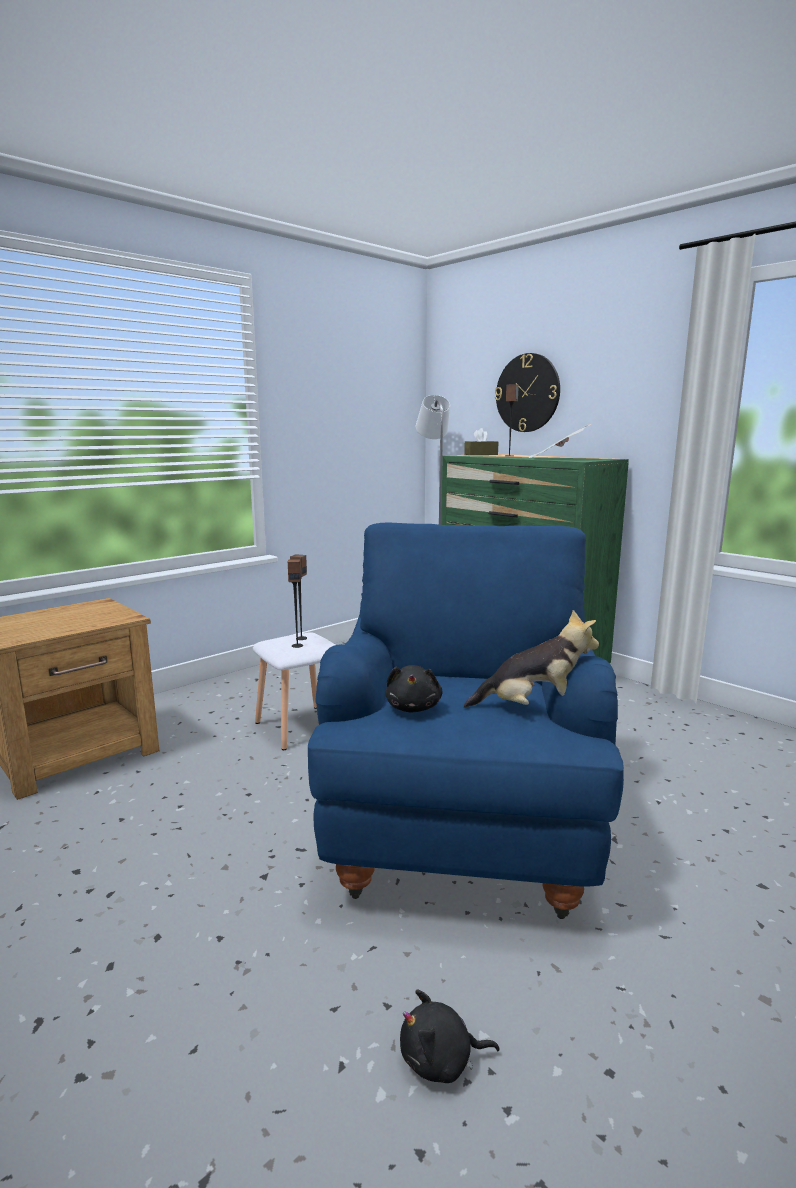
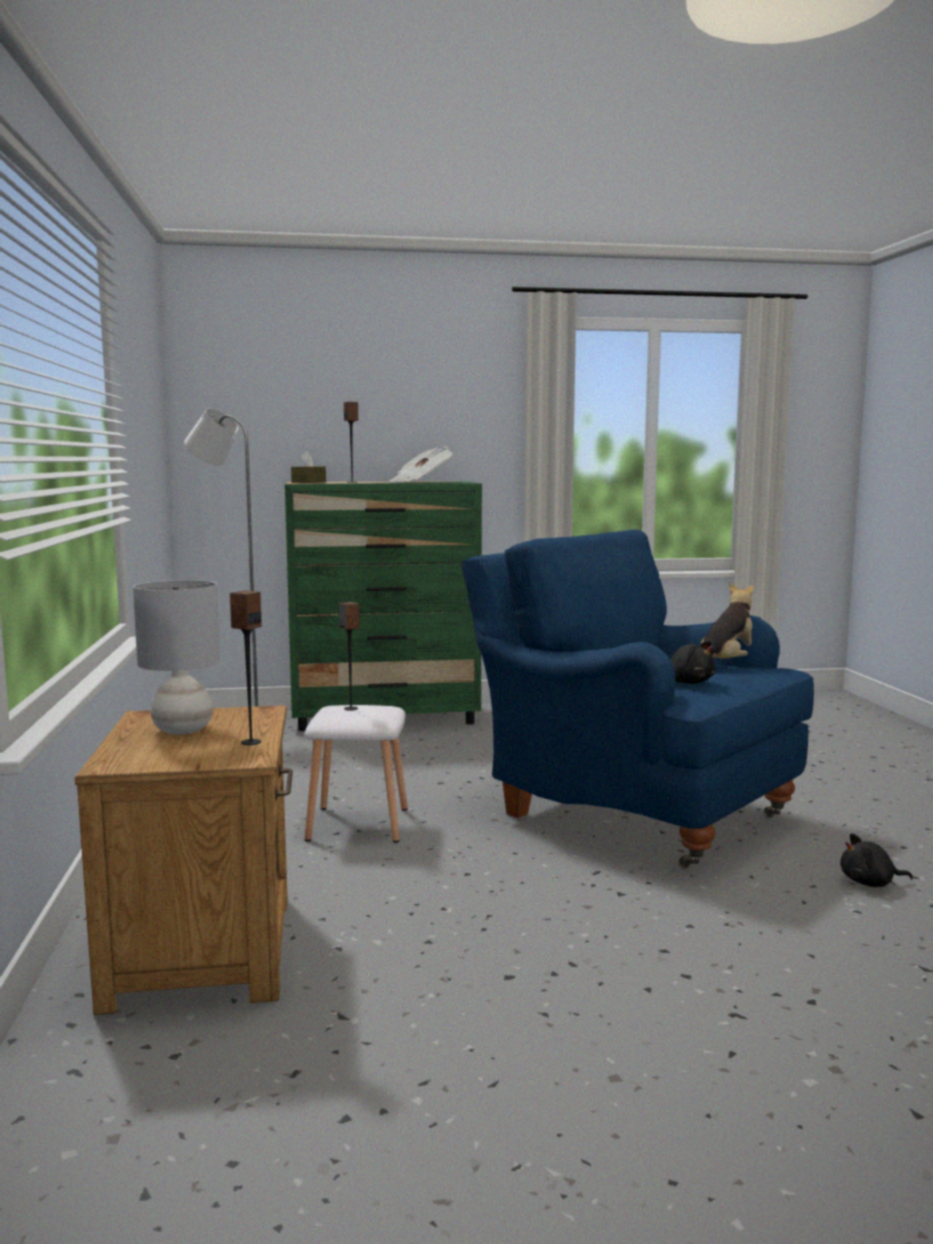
camera: 55 degrees left, 5 degrees down
(68, 615) = (182, 730): none -> grey table lamp
(297, 645) = (371, 713): speaker -> speaker (250, 742)
(441, 1060) = (870, 883): black plush toy -> black plush toy turned 60 degrees clockwise
(527, 393) = (338, 412): wall clock -> none

